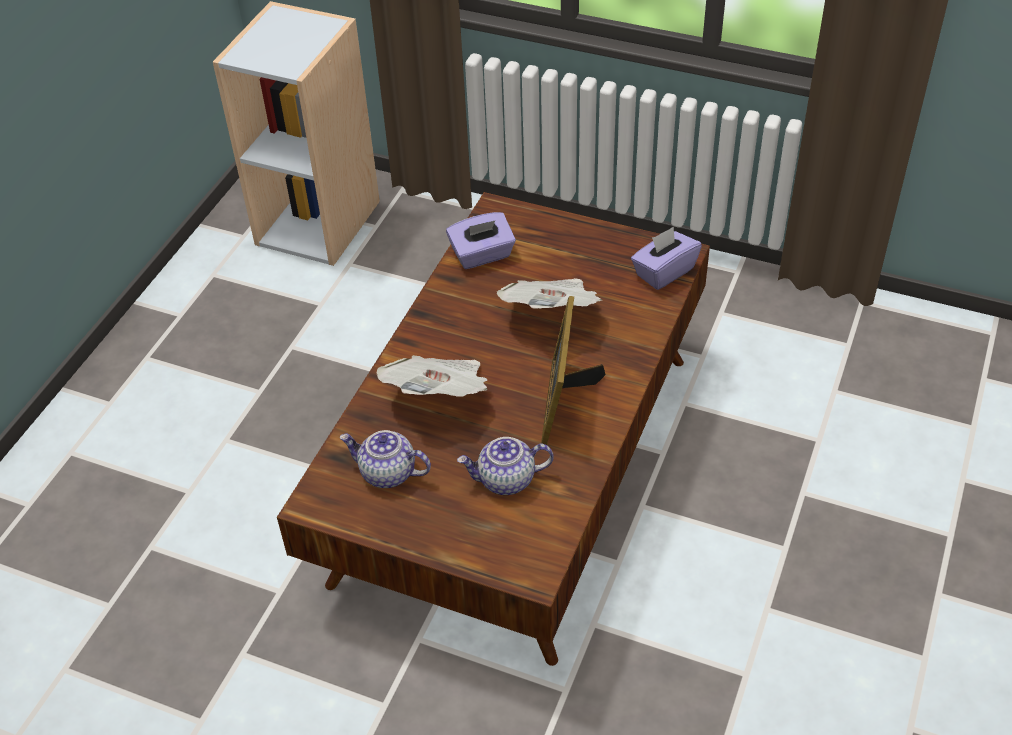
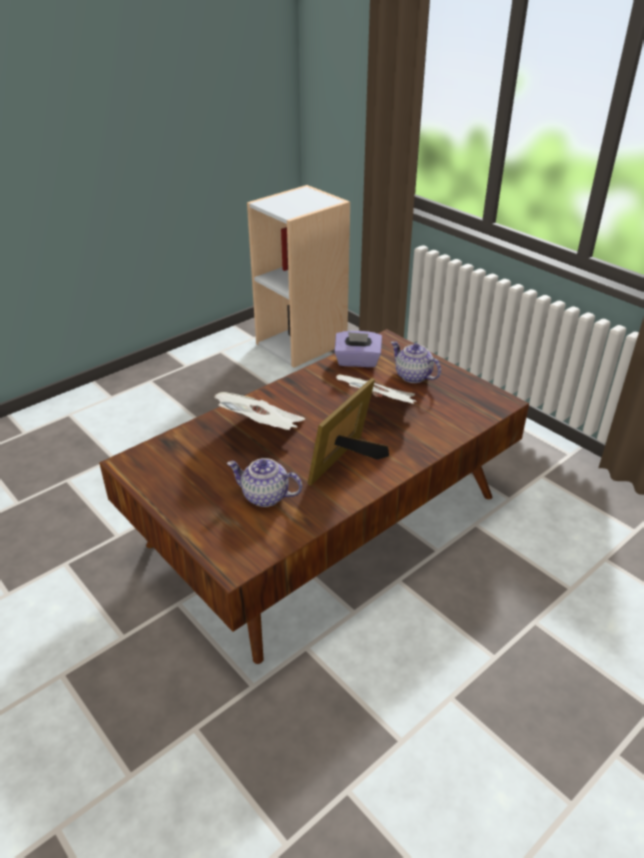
camera: 25 degrees right, 10 degrees down
(387, 473) = (189, 462): teapot -> teapot (412, 376)
(664, 272) = (481, 408): purple tissue box -> none

